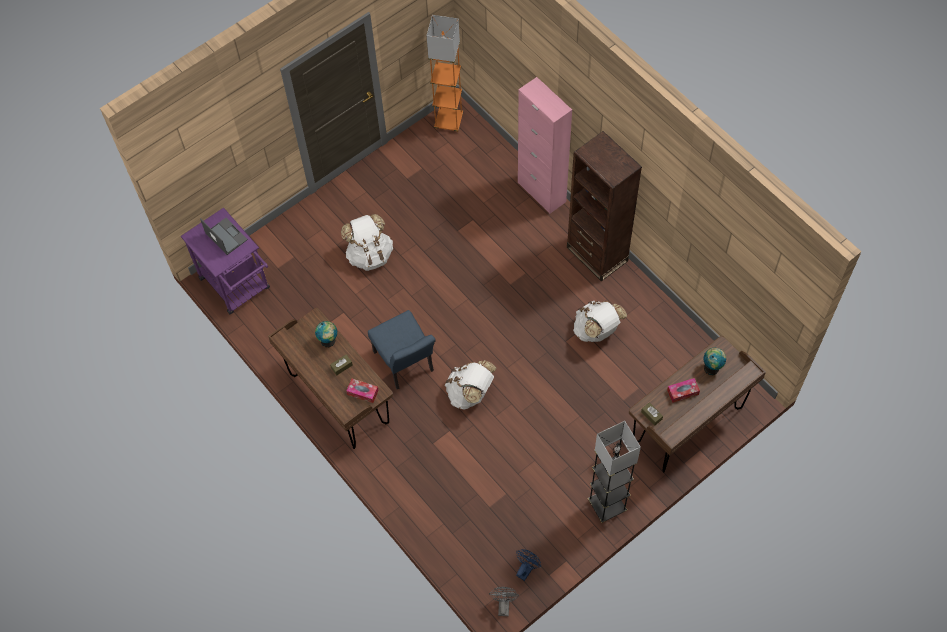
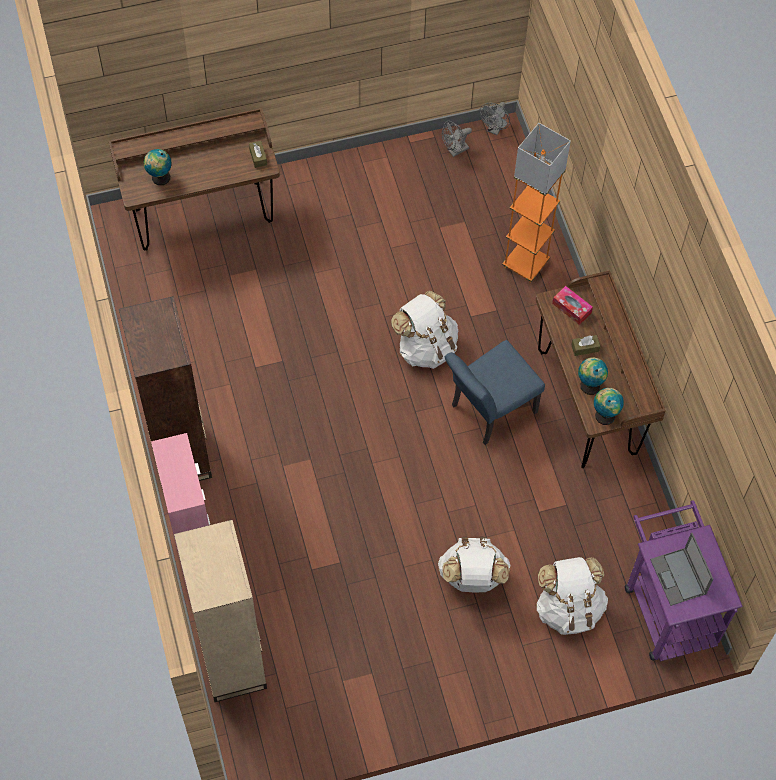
camera: 160 degrees left, 0 degrees up
(310, 325) = (605, 414): none -> globe
(406, 365) = (488, 411): blue chair -> blue chair turned 120 degrees counterclockwise
(448, 121) = (267, 742): orange floor lamp -> orange floor lamp (525, 264)
(493, 153) = (232, 659): none -> beige bookcase
(526, 569) = (455, 151): blue fan -> grey fan
(597, 331) = (238, 357): white backpack -> white backpack (569, 608)
(607, 506) = (338, 174): grey floor lamp -> none
(682, 392) = (209, 166): tissue box -> none

